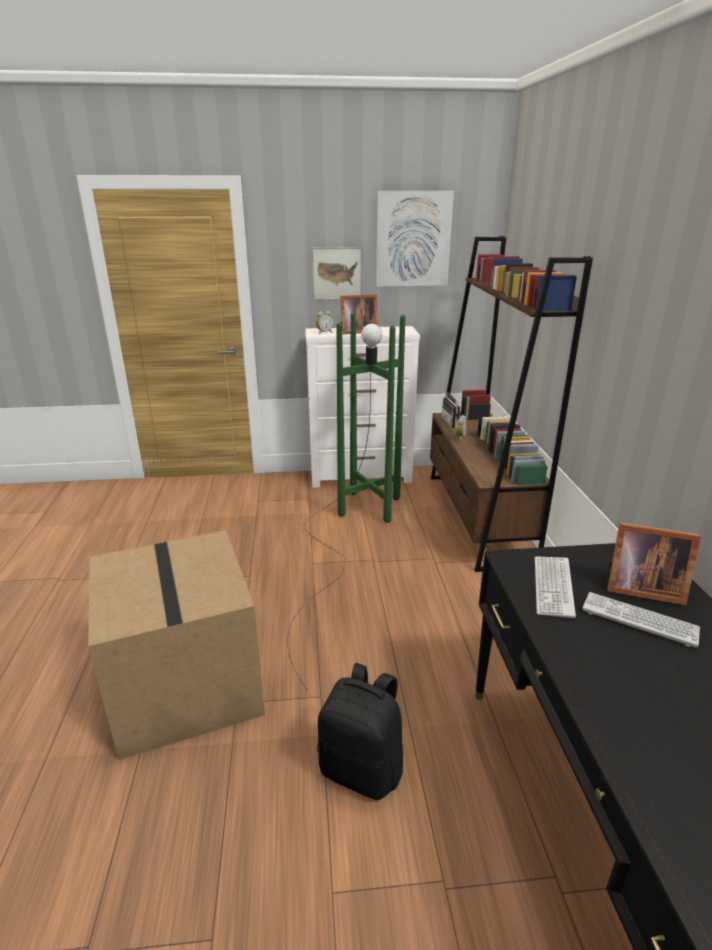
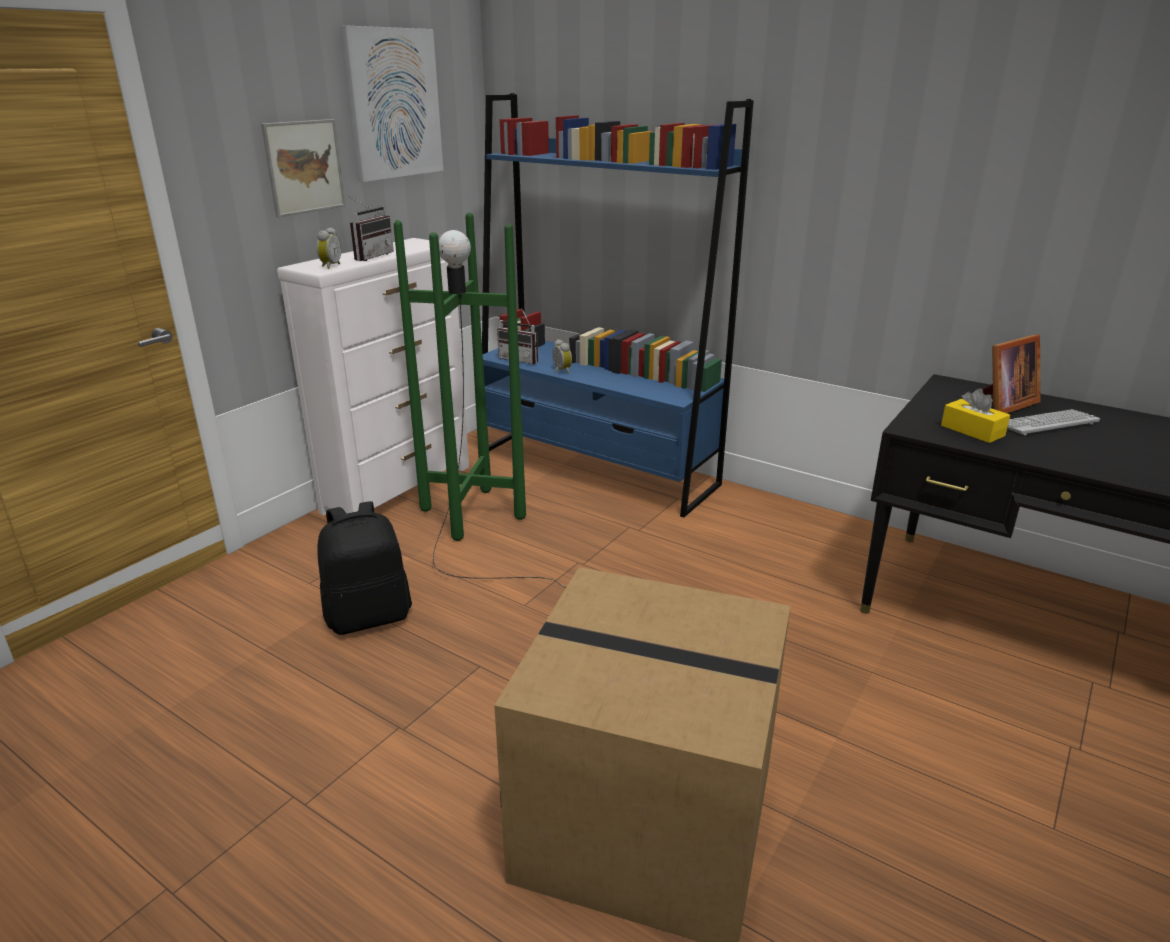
camera: 50 degrees left, 0 degrees up
(357, 332) = (370, 256): picture frame -> radio
(363, 769) = (908, 731): black backpack -> black backpack (369, 616)
(478, 517) = (596, 469): brown bookcase -> blue bookcase
(553, 587) = (972, 431): keyboard -> yellow tissue box

